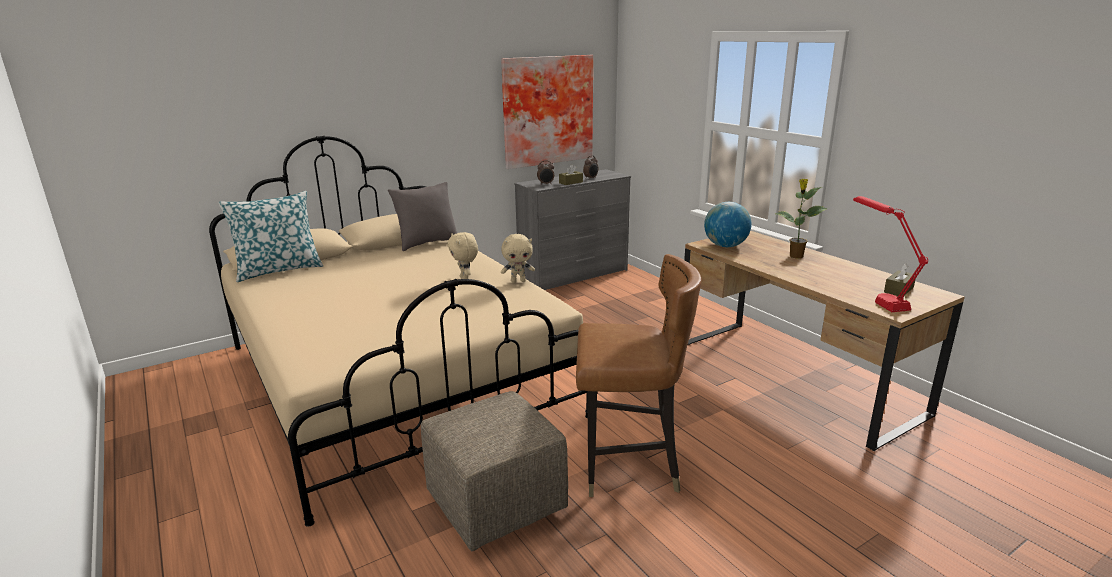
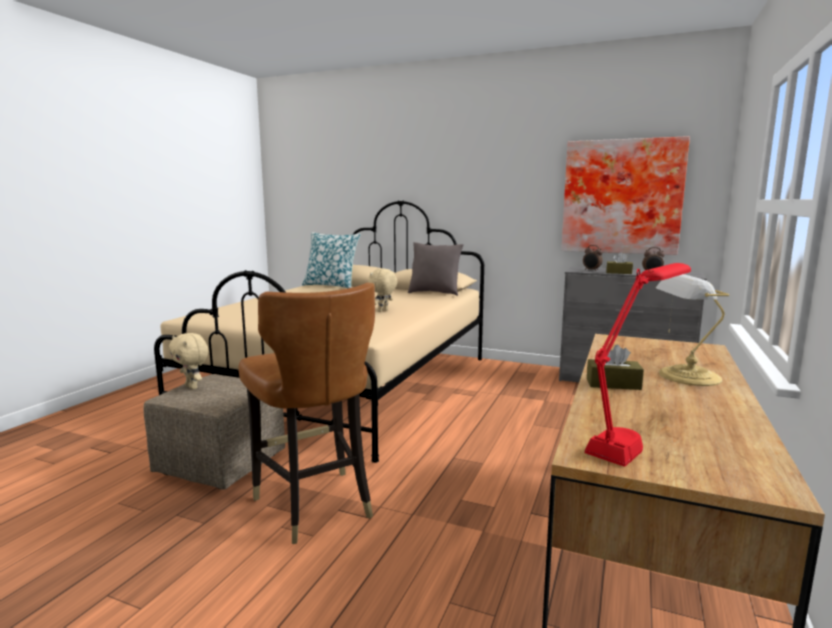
camera: 55 degrees right, 10 degrees down
(518, 281) = (404, 320): beige plush toy -> beige plush toy (192, 387)
(725, 246) = (631, 346): globe -> none
(795, 256) = (686, 376): potted plant -> table lamp
(898, 290) = (706, 449): brown tissue box -> brown tissue box (613, 384)

